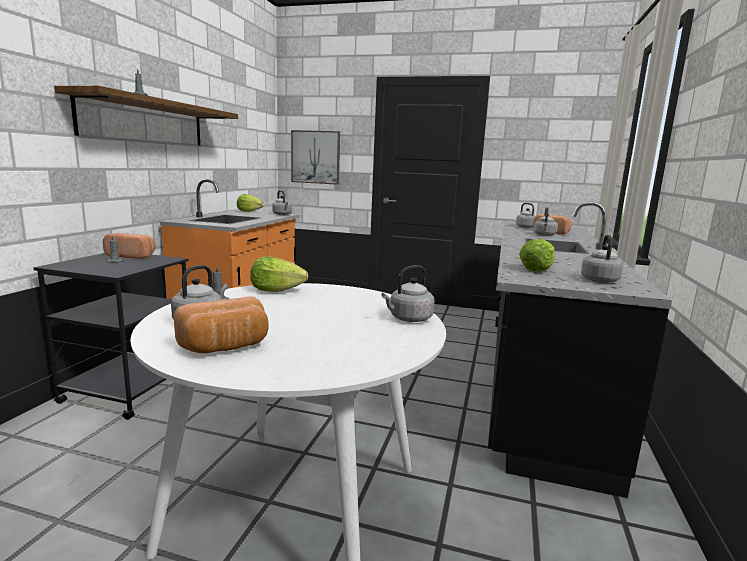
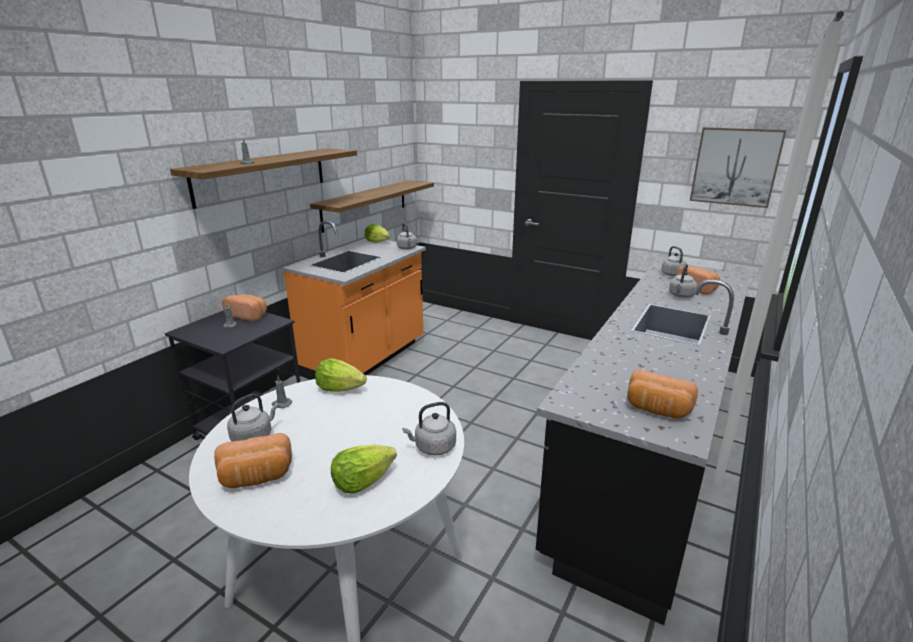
camera: 15 degrees right, 10 degrees up
(235, 178) = (365, 204): none -> shelf
(315, 157) = (455, 170): picture -> picture (735, 167)
(536, 269) = (602, 383): lettuce -> lettuce (362, 481)
(599, 280) = (657, 410): grey kettle -> bread

